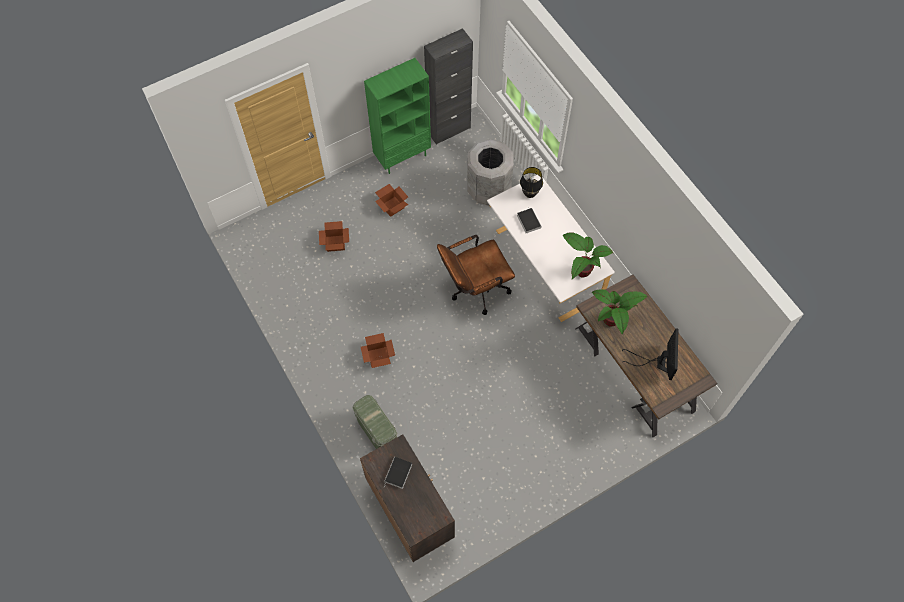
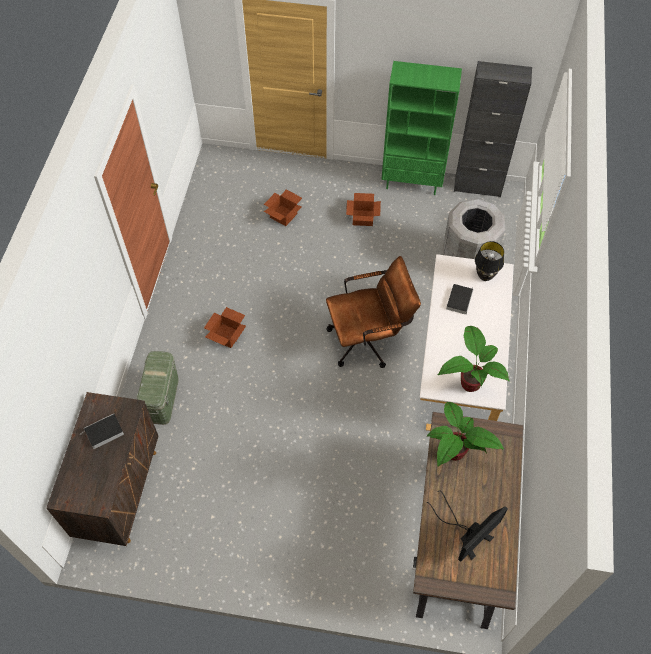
camera: 40 degrees right, 5 degrees down
(474, 289) = (369, 340): brown office chair -> brown office chair turned 150 degrees clockwise

